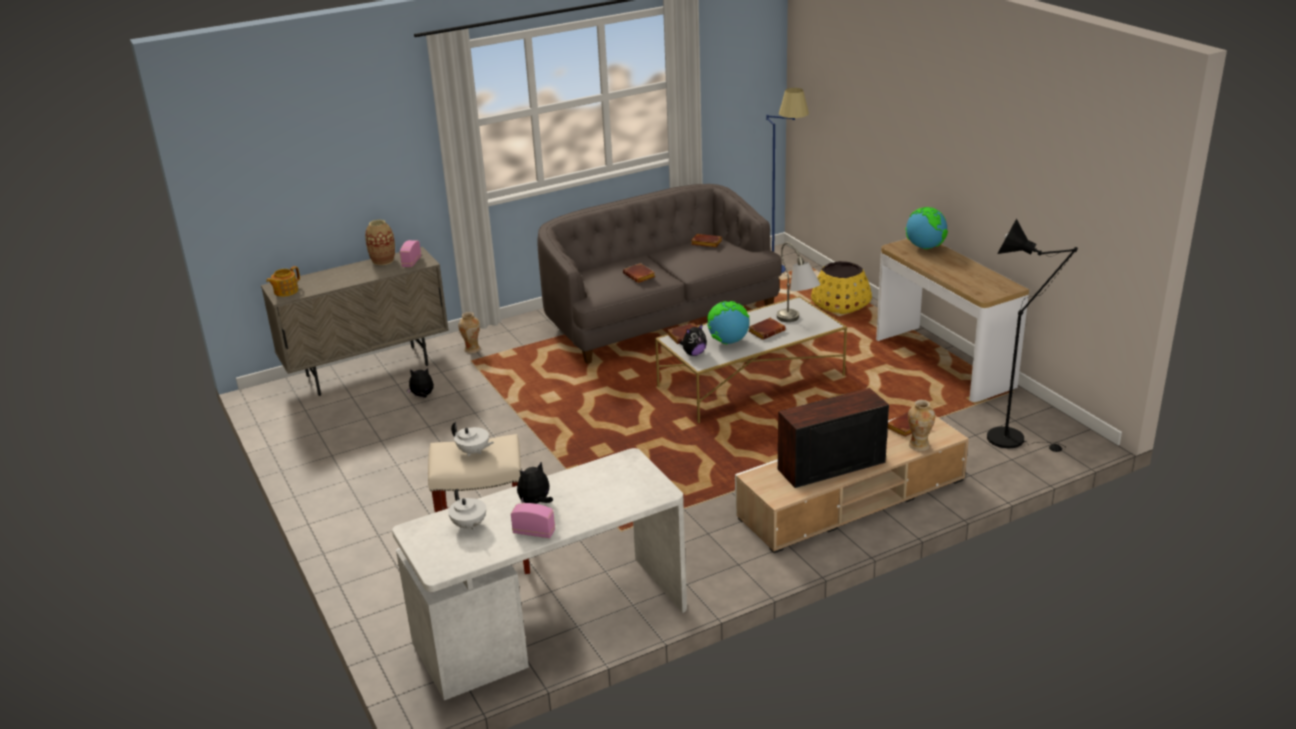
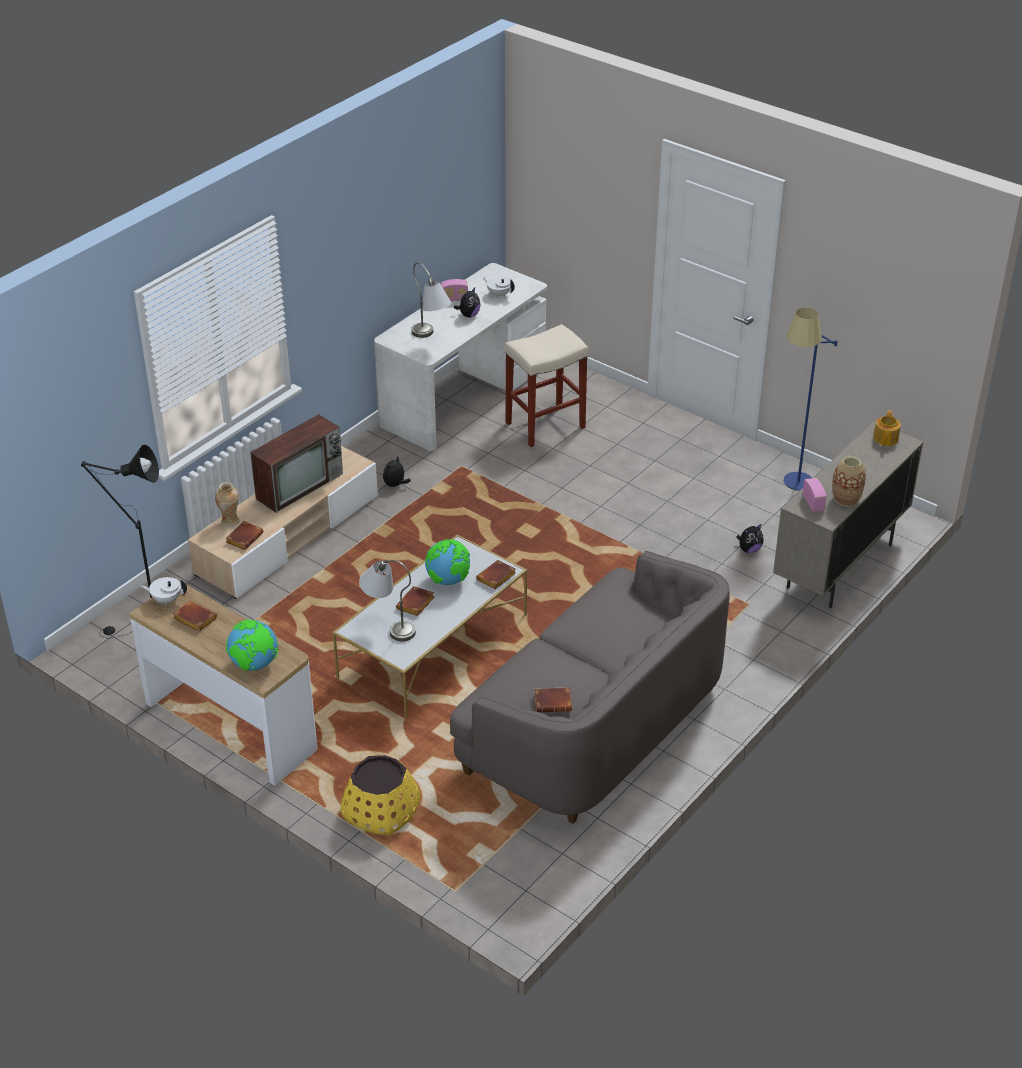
camera: 155 degrees right, 10 degrees up
(472, 350) = (763, 620): vase -> none
(473, 452) = (546, 343): white teapot -> white teapot (166, 599)
(608, 481) = (431, 338): none -> grey table lamp
(640, 276) = (591, 622): brown book -> brown book (193, 619)
(694, 353) = (474, 557): plush toy -> plush toy (395, 485)
(782, 266) = (494, 882): blue floor lamp -> blue floor lamp (792, 488)

